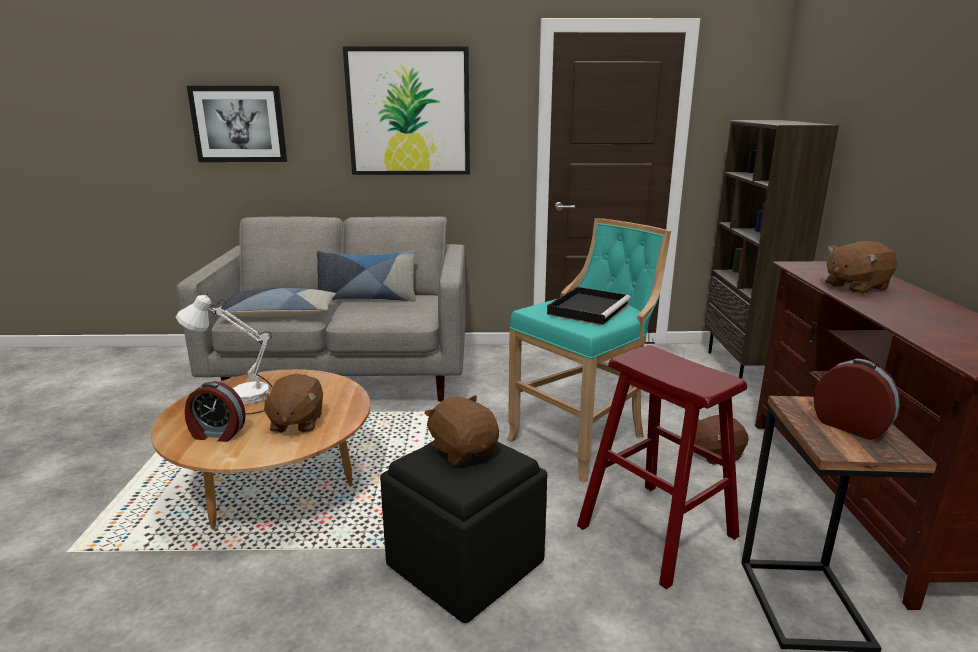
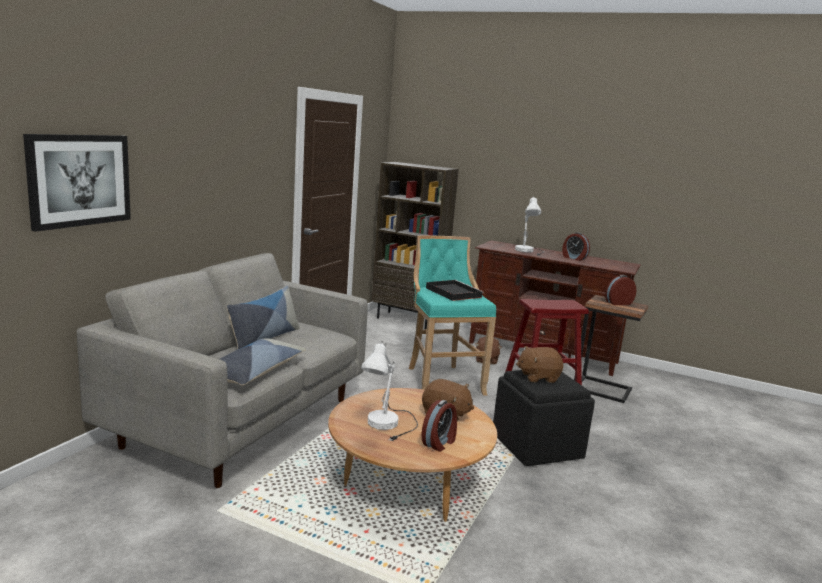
camera: 65 degrees left, 5 degrees down
(409, 112) = (224, 161): picture -> none
(855, 287) = (529, 252): brown plush toy -> white table lamp
(923, 316) = (574, 258): none -> alarm clock

